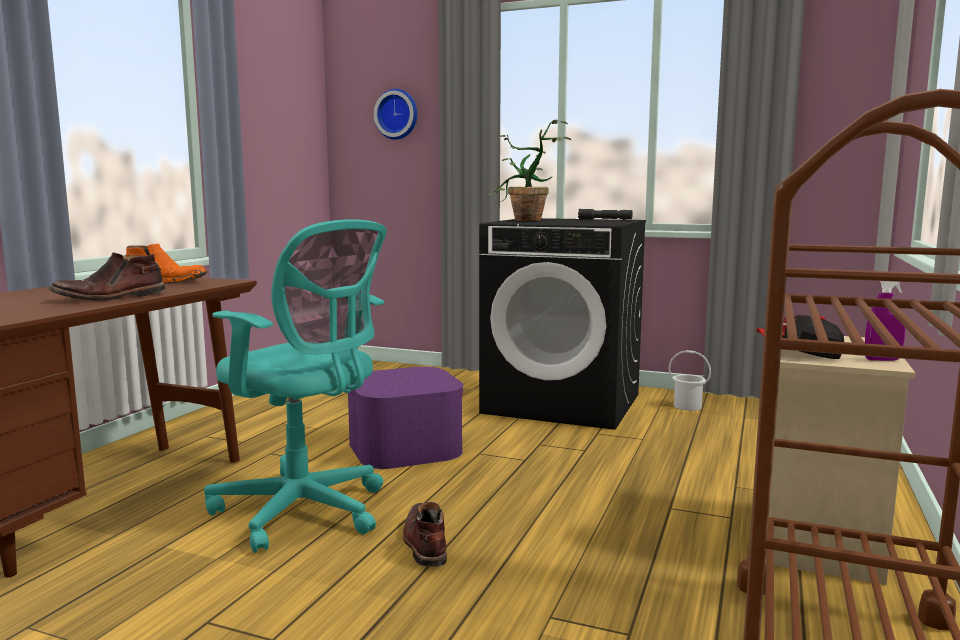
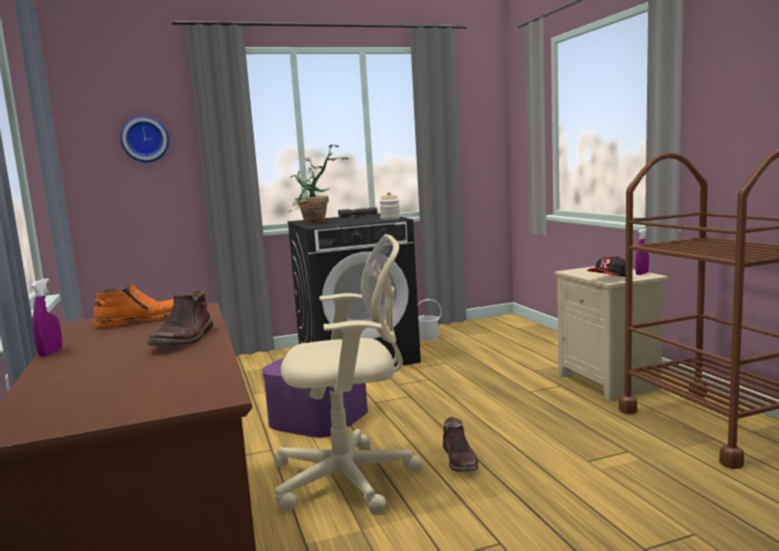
camera: 40 degrees left, 0 degrees up
(40, 288) = (50, 352): none -> purple spray bottle
(305, 512) = (350, 478): turquoise office chair -> beige office chair
(424, 543) = (460, 460): brown boot -> brown boot turned 135 degrees counterclockwise
(602, 223) = (390, 219): none -> jar

